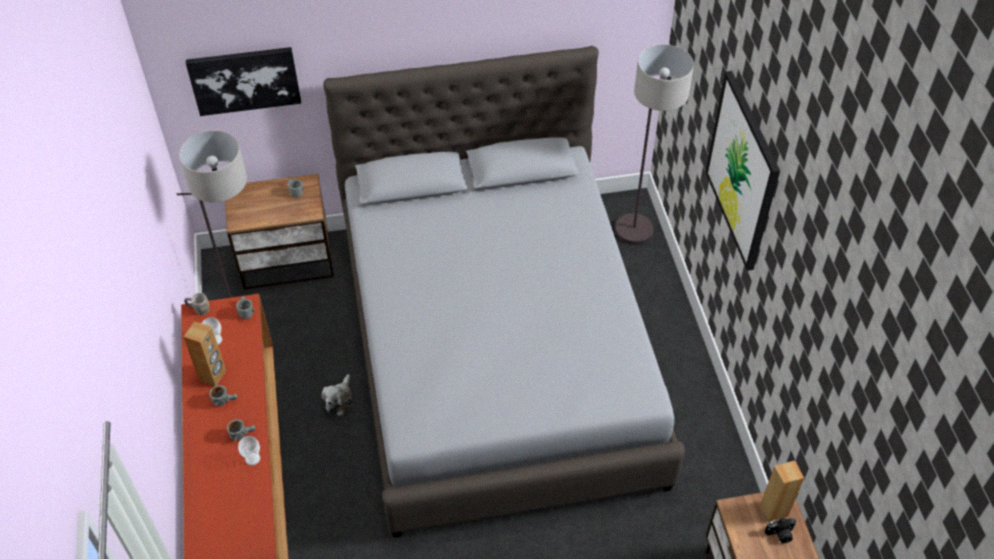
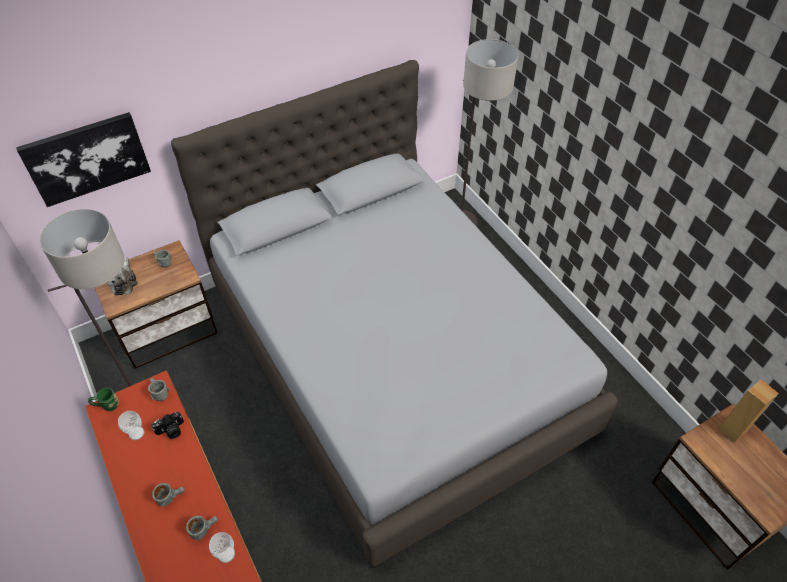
camera: 20 degrees left, 0 degrees up
(199, 309) = (107, 405): grey mug -> green mug
(213, 375) = (147, 473): brown speaker -> none
(339, 400) = (267, 447): plush toy -> plush toy (124, 282)
(742, 171) = (608, 127): picture -> none
(780, 534) = (750, 451): camera -> camera (171, 431)

